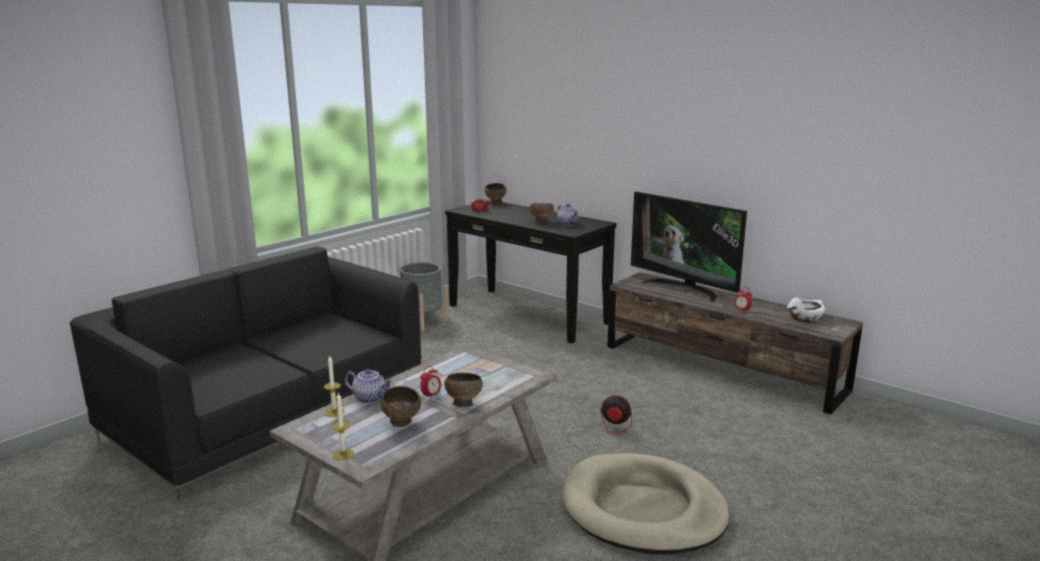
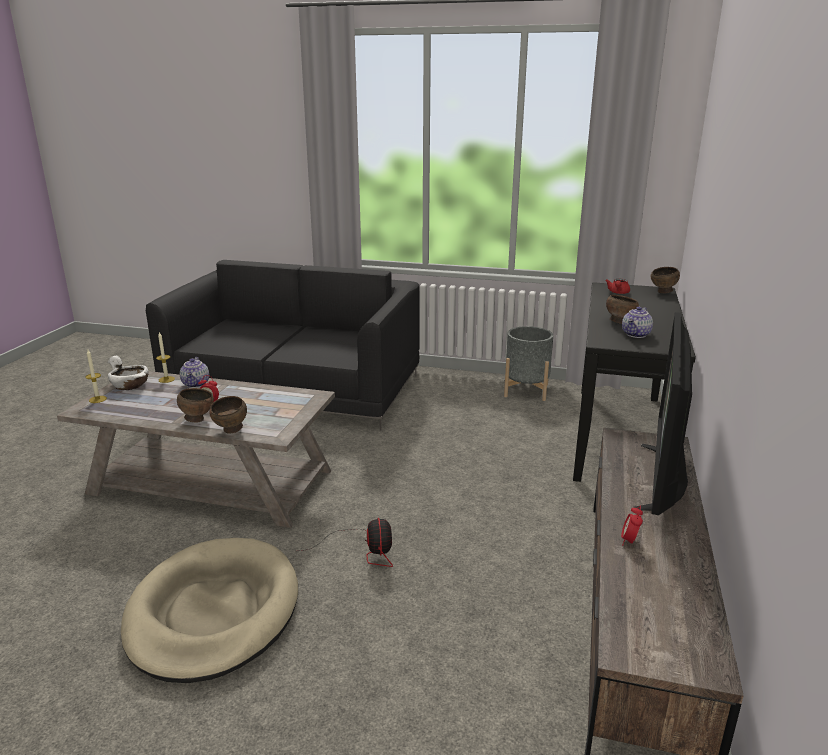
camera: 65 degrees right, 5 degrees up
(402, 423) = (154, 405): brown bowl -> brown bowl (231, 430)
(804, 318) = (671, 612): white bowl -> white bowl (130, 385)

